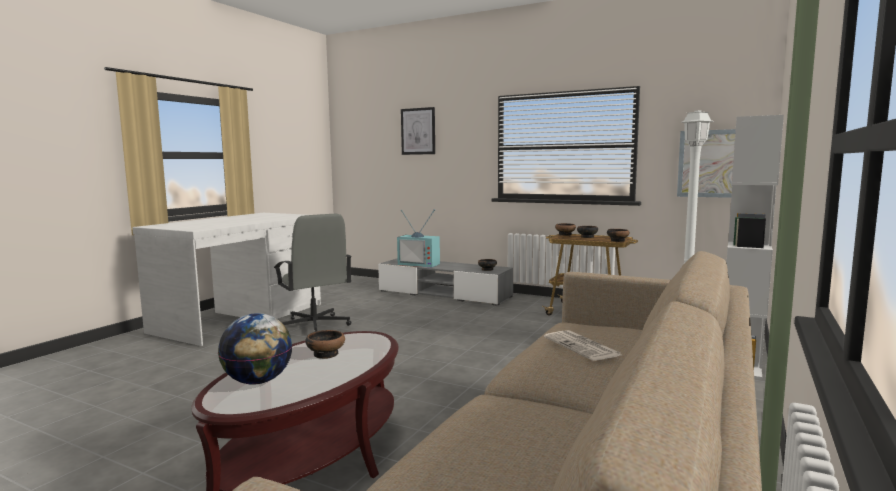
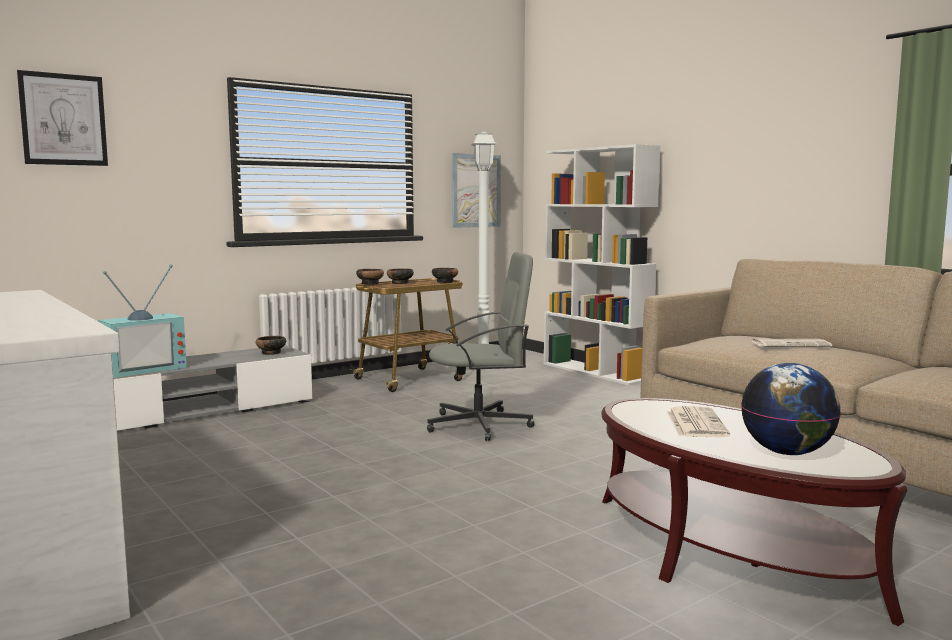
camera: 65 degrees left, 0 degrees up
(314, 325) = (190, 506): grey office chair -> grey office chair (480, 425)
(326, 354) = (695, 423): bowl -> newspaper

